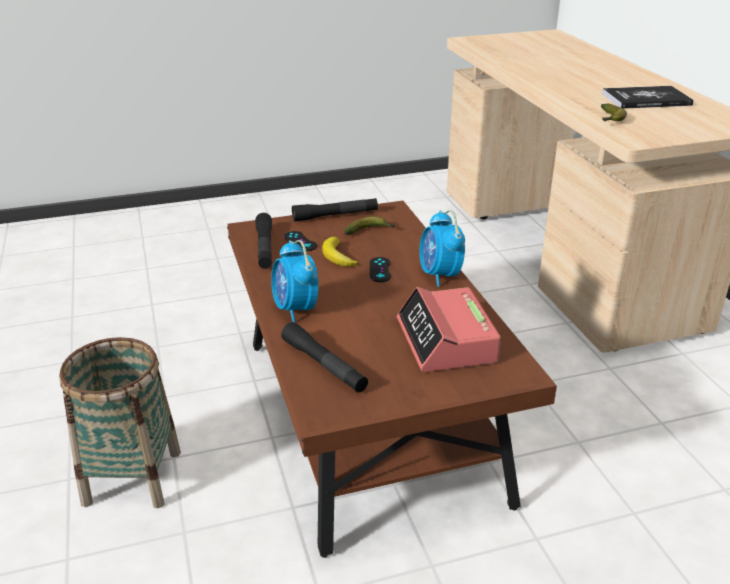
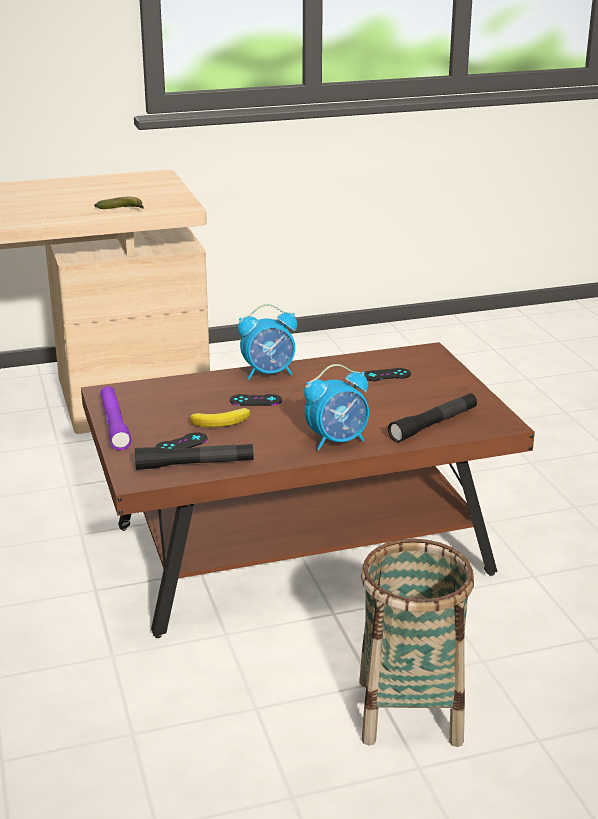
camera: 90 degrees left, 5 degrees down
(335, 216) = (114, 425): black flashlight -> purple flashlight
(369, 231) = (163, 405): banana -> none
(446, 341) = (386, 375): alarm clock -> black game controller
(646, 99) = (69, 194): book -> none

